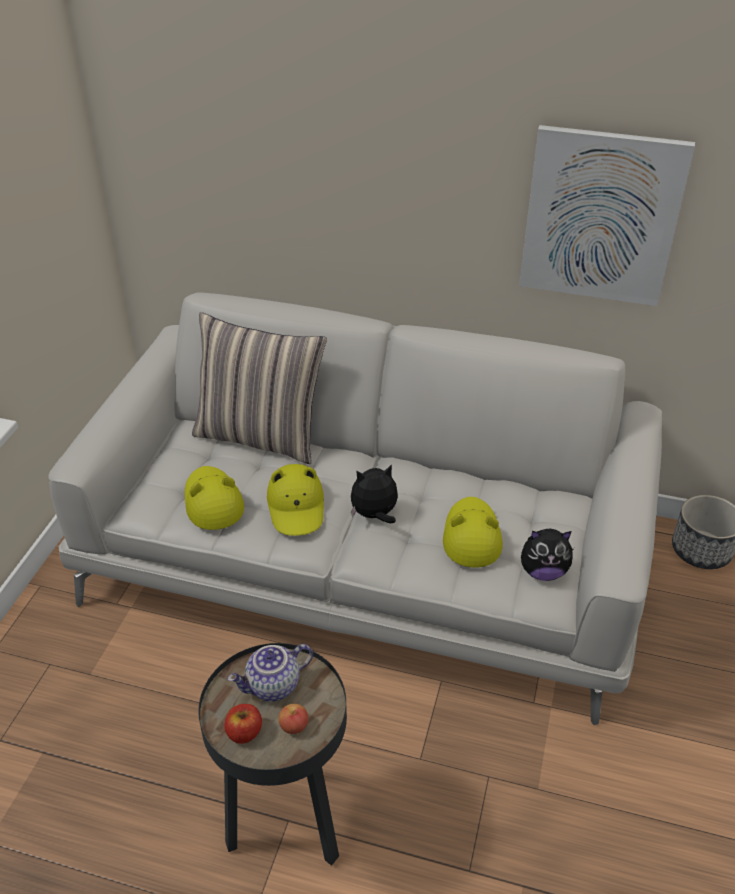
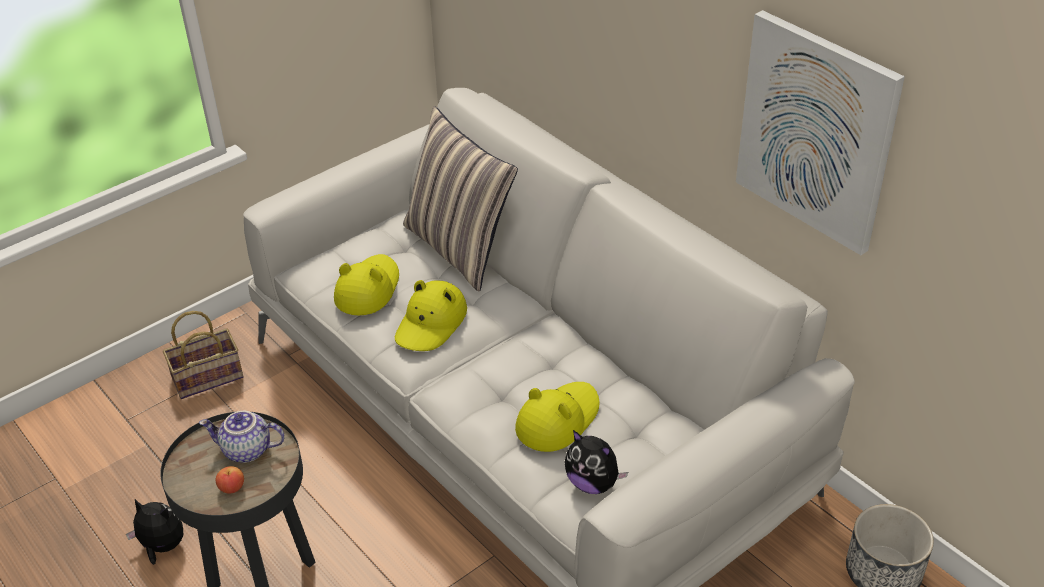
camera: 35 degrees right, 0 degrees up
(53, 658) = (209, 376): none -> basket
(244, 732) = (194, 473): apple -> none
(374, 515) = (490, 361): plush toy -> plush toy (162, 547)

